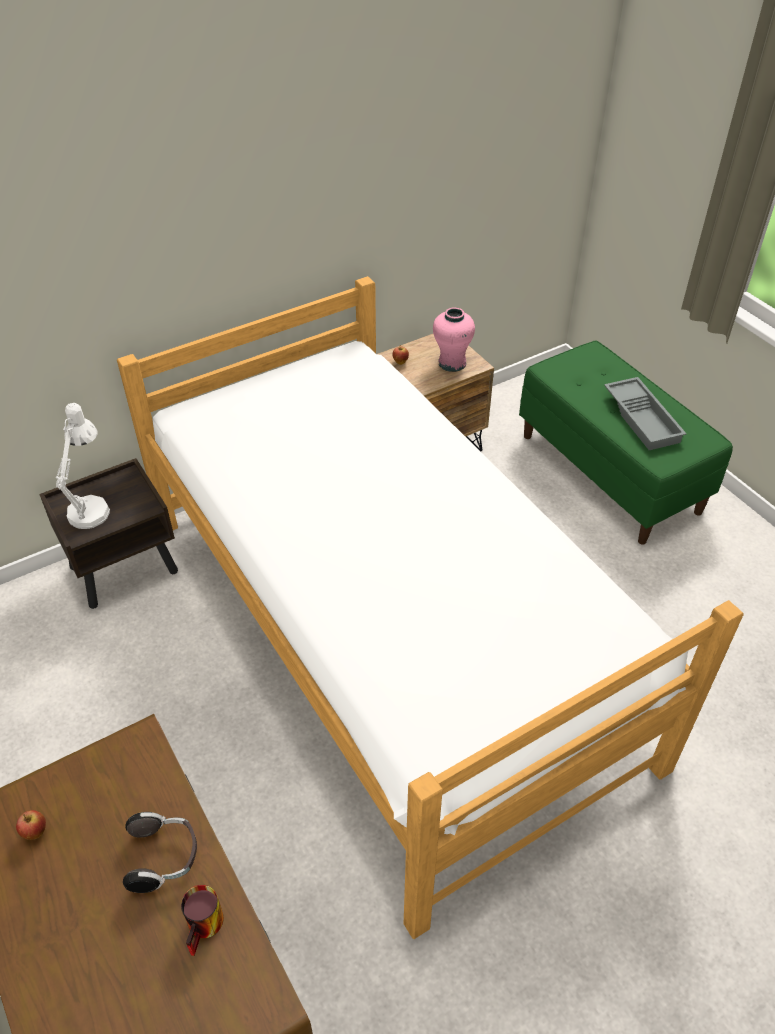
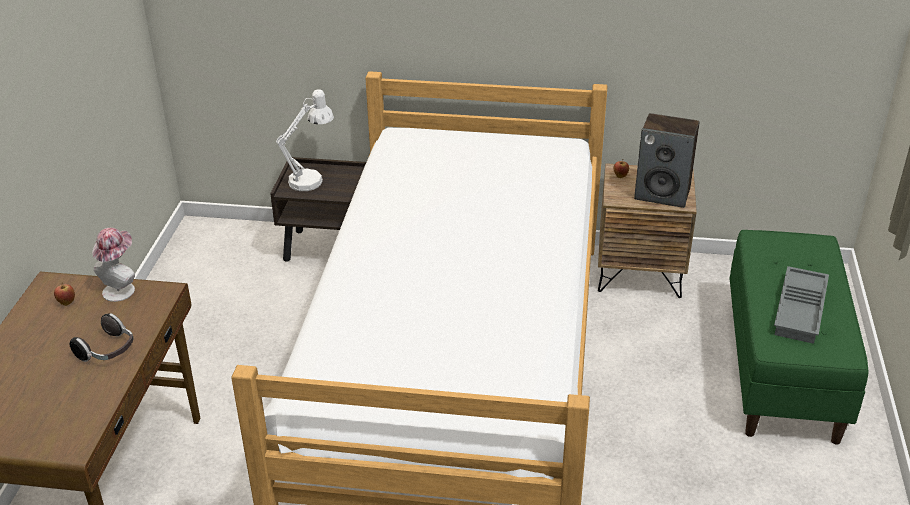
camera: 40 degrees right, 10 degrees down
(85, 770) = (121, 289): none -> hat
(206, 927) = (88, 395): mug -> none
(452, 363) = (663, 194): pink vase -> speaker

